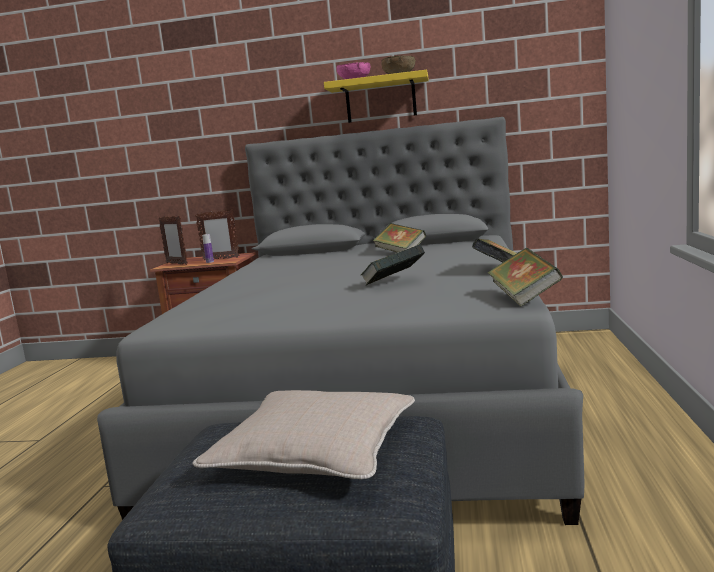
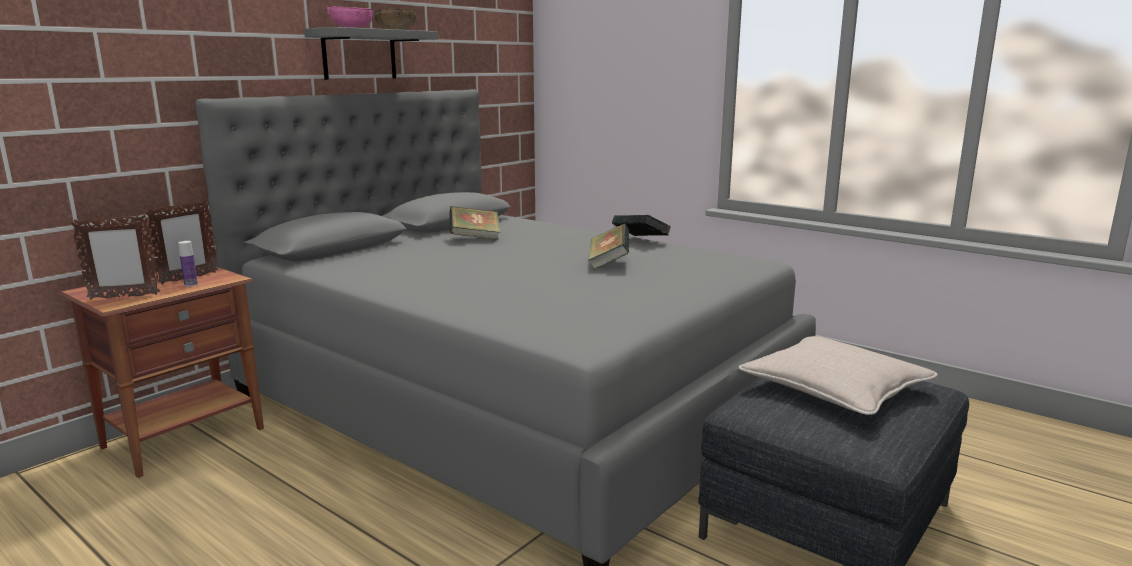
camera: 60 degrees left, 5 degrees up
(380, 99) = (359, 55): yellow shelf -> grey shelf
(524, 298) = (749, 257): book -> none

